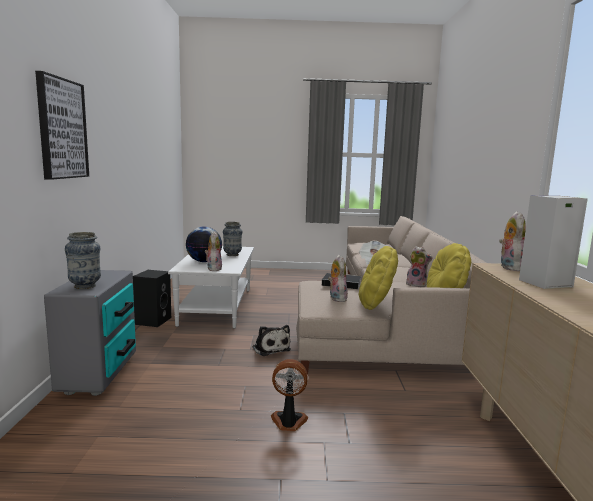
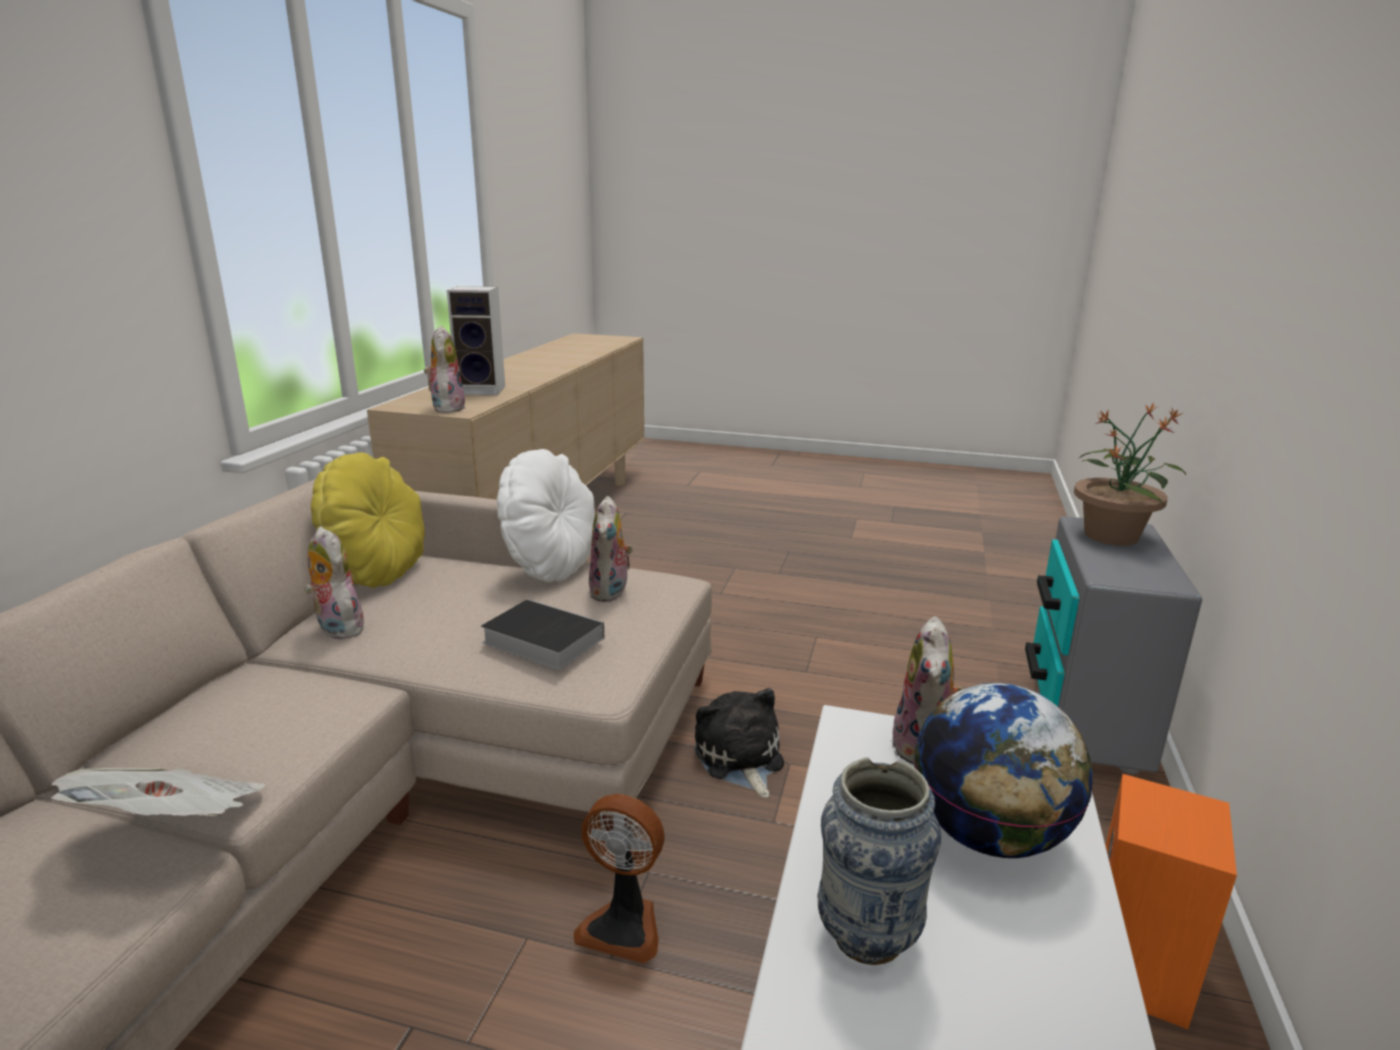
camera: 165 degrees left, 10 degrees up
(61, 129) = (1290, 245): picture -> none
(85, 286) = (1111, 535): vase -> potted plant
(153, 320) = (1137, 971): black speaker -> orange speaker
(288, 422) = (753, 615): fan -> fan (623, 926)
(375, 306) = (551, 570): yellow pillow -> white pillow
(509, 267) = (447, 408): plush toy -> plush toy turned 150 degrees clockwise

